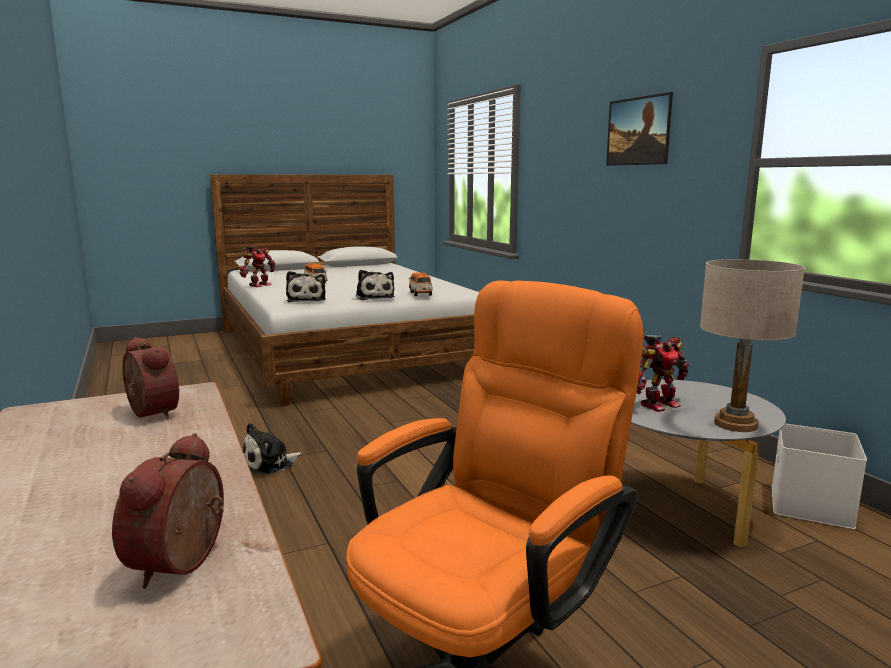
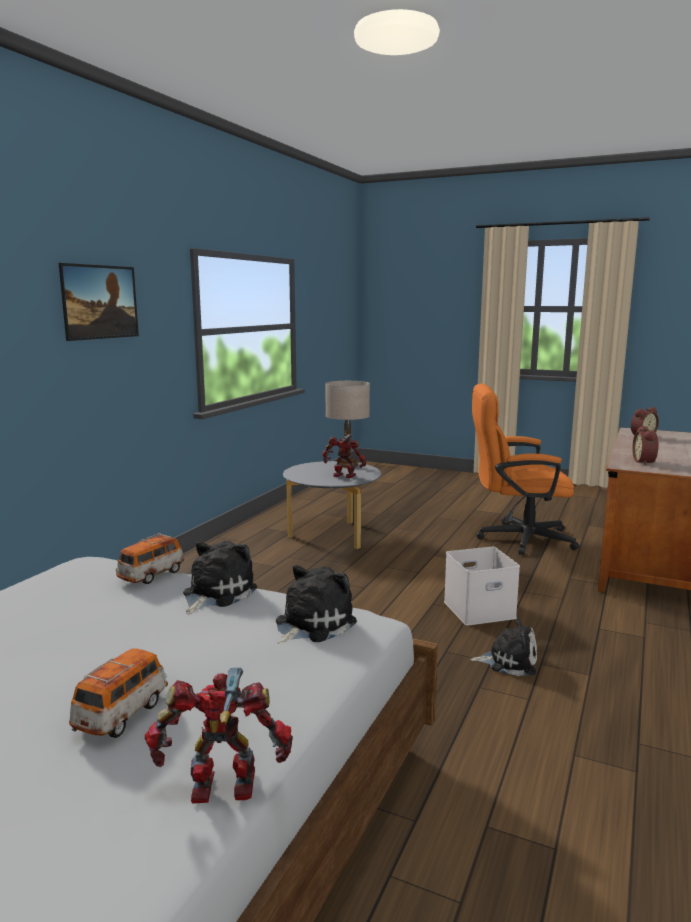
camera: 130 degrees left, 0 degrees up
(812, 506) = (284, 516): white storage box -> white storage box (480, 609)

